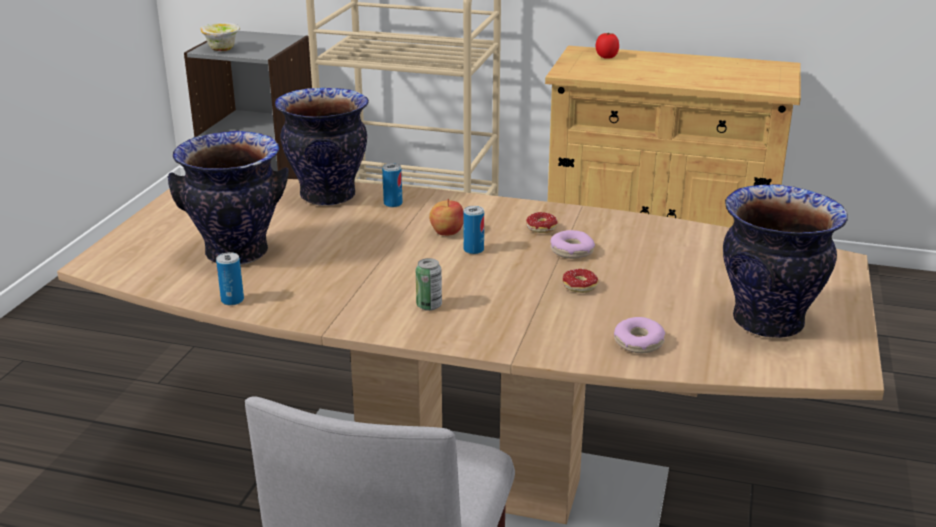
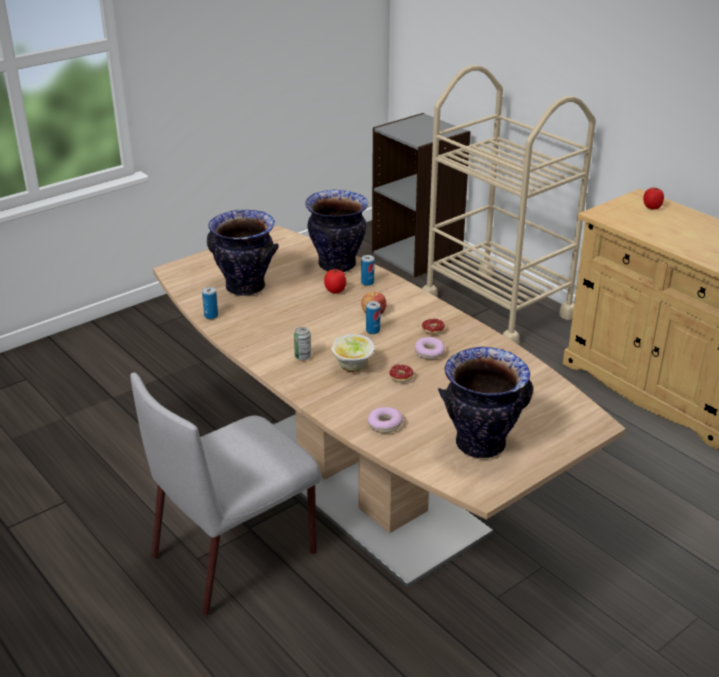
camera: 35 degrees right, 5 degrees up
(222, 49) = (399, 130): bowl -> bowl (353, 367)
(365, 223) = (335, 291): none -> tomato

